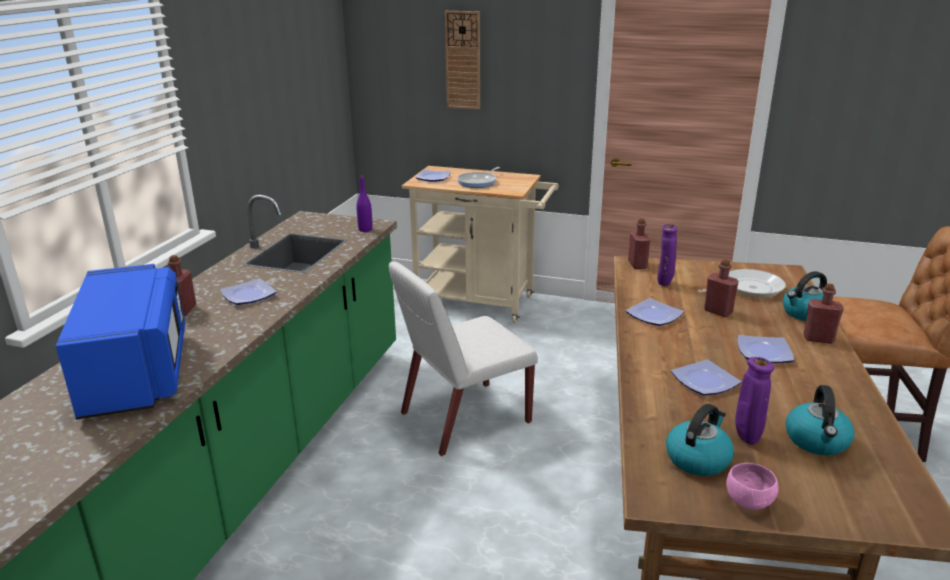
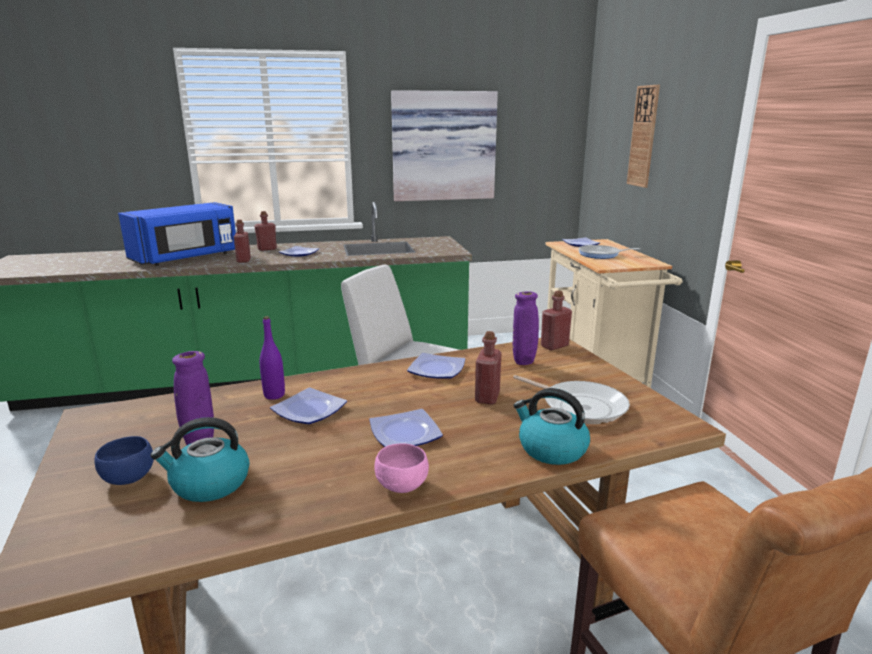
camera: 60 degrees right, 5 degrees down
(258, 100) = (443, 146): none -> picture
(365, 229) = (440, 252): purple bottle -> purple bottle (274, 395)
(698, 458) = (157, 425): kettle -> none
(747, 501) = (87, 456): pink bowl -> pink bowl (403, 485)
(798, 480) = (126, 479): none -> blue bowl
(818, 339) = (481, 465): red bottle -> red bottle (243, 260)

